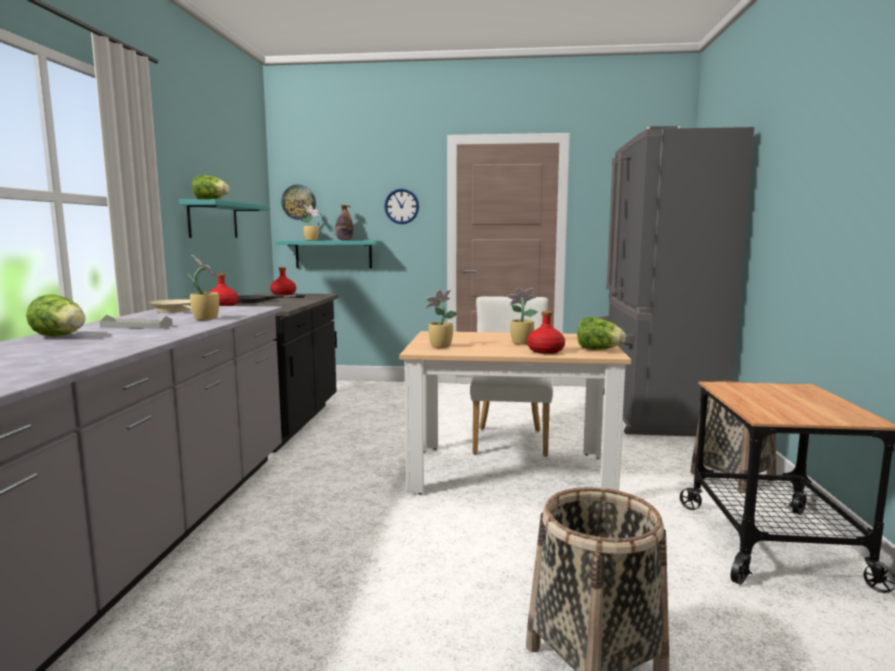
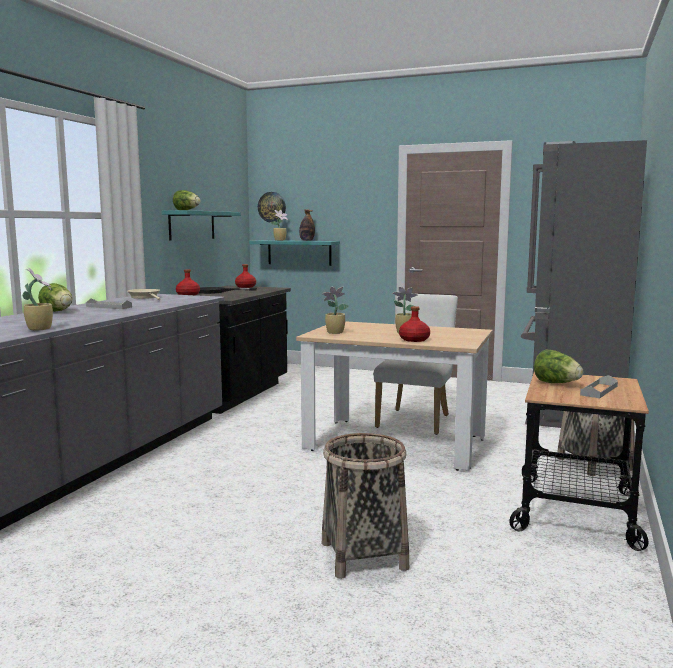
camera: 15 degrees right, 0 degrees up
(206, 318) = (159, 303): potted plant -> potted plant (40, 328)
(401, 206) = (357, 210): wall clock -> none
(598, 350) = (461, 341): lettuce -> lettuce (556, 383)
(806, 403) = (599, 390): none -> grey tray

